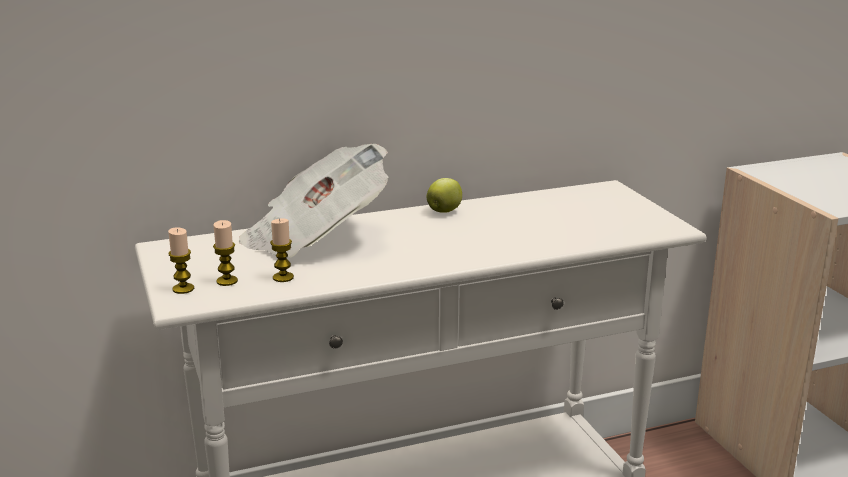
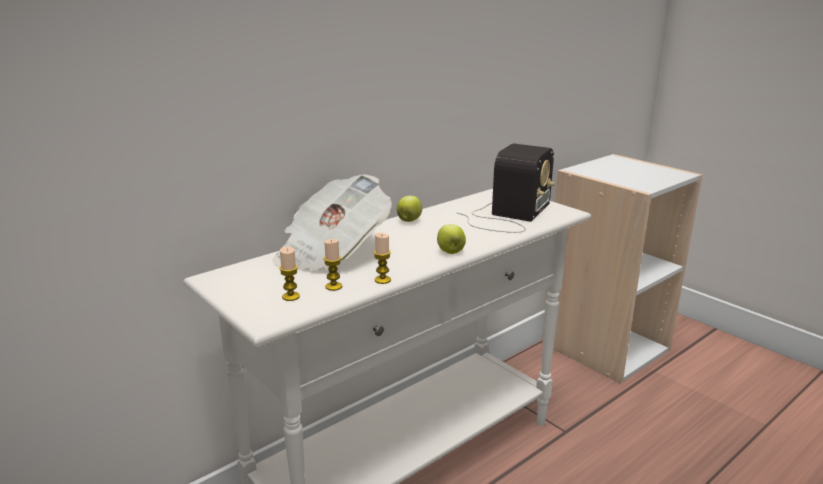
camera: 20 degrees left, 0 degrees up
(183, 289) = (259, 309): candle -> candle (382, 280)
(459, 258) = (450, 252): none -> apple
(583, 221) = (508, 215): none -> radio

